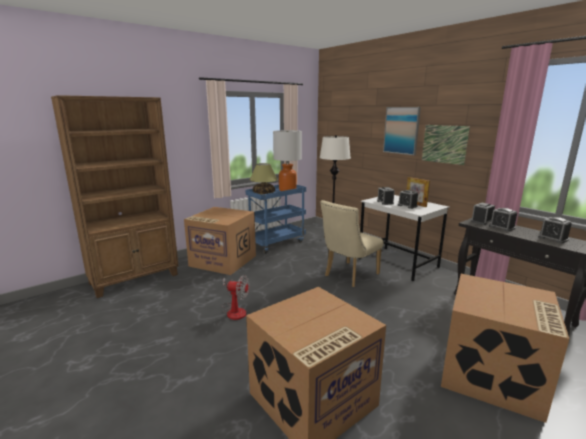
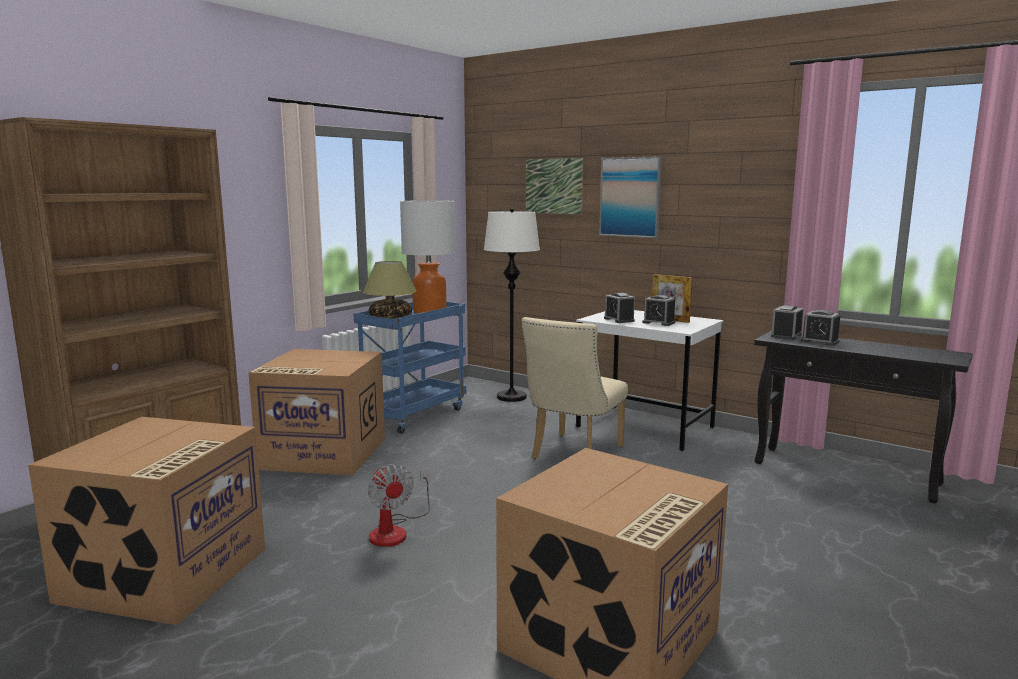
camera: 15 degrees left, 5 degrees down
(234, 310) = (395, 531): fan -> fan turned 60 degrees clockwise
(444, 144) = (707, 217): picture -> picture (554, 186)
(492, 375) = (860, 564): cardboard box -> cardboard box (165, 576)
(553, 238) = (897, 350): alarm clock -> none

